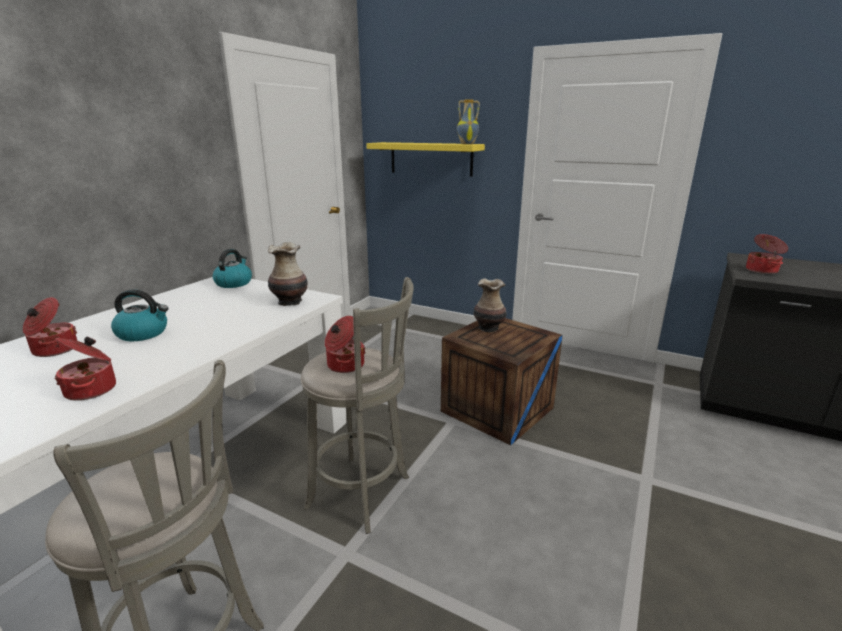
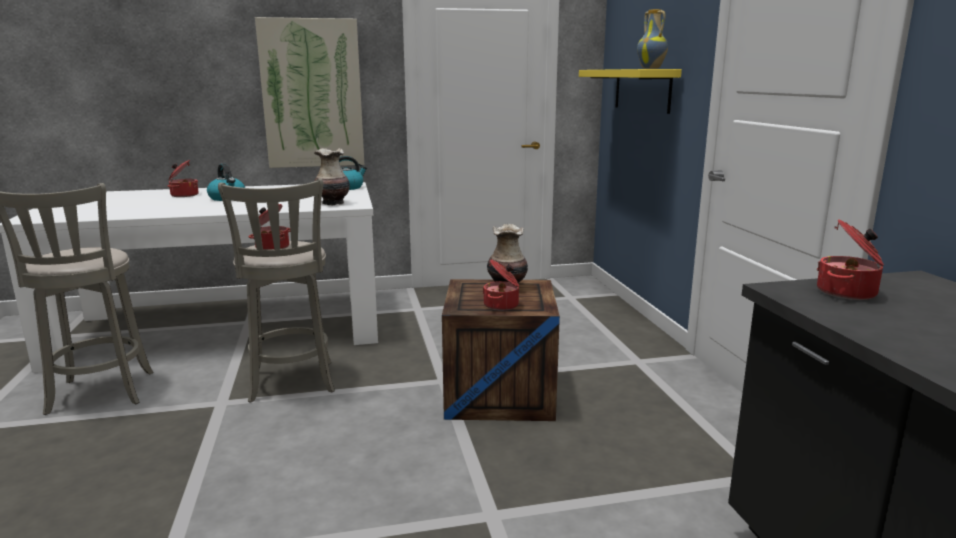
camera: 50 degrees right, 5 degrees down
(92, 389) = (143, 211): cooking pot -> cooking pot (502, 305)
(151, 182) = (312, 94): none -> picture

